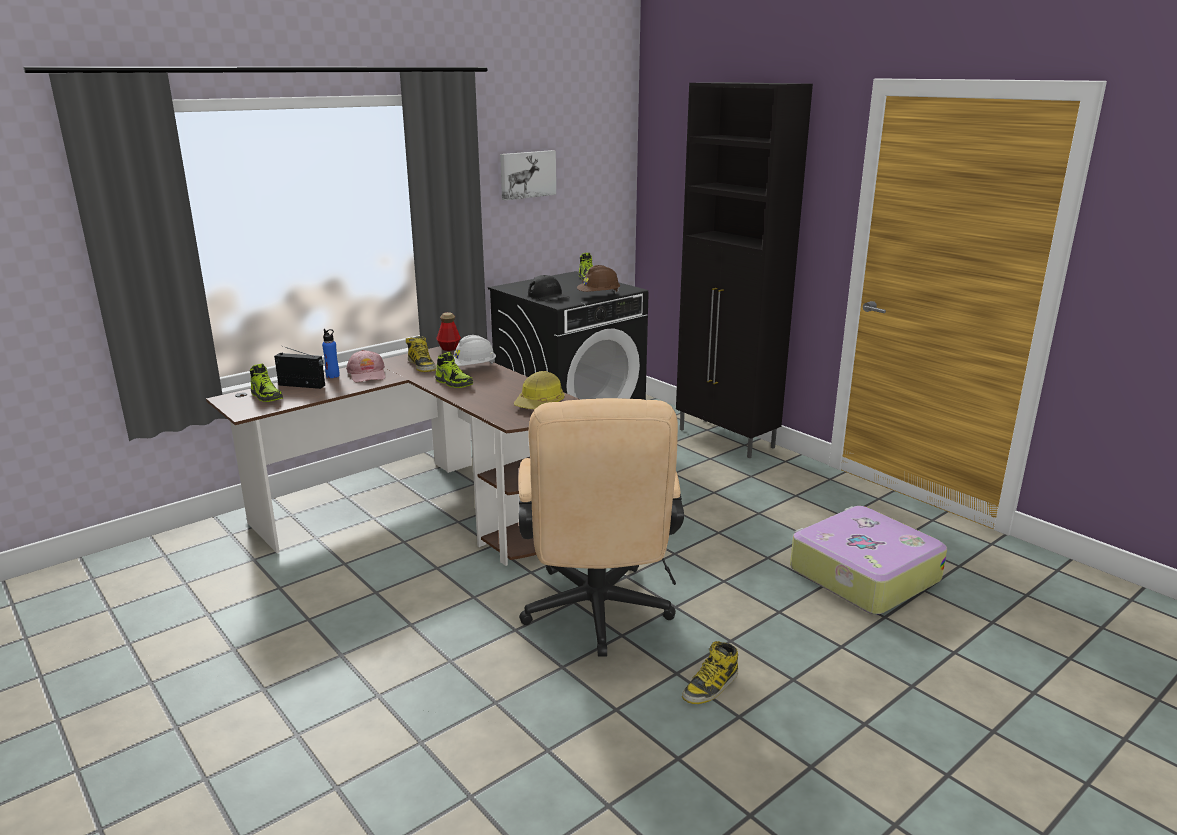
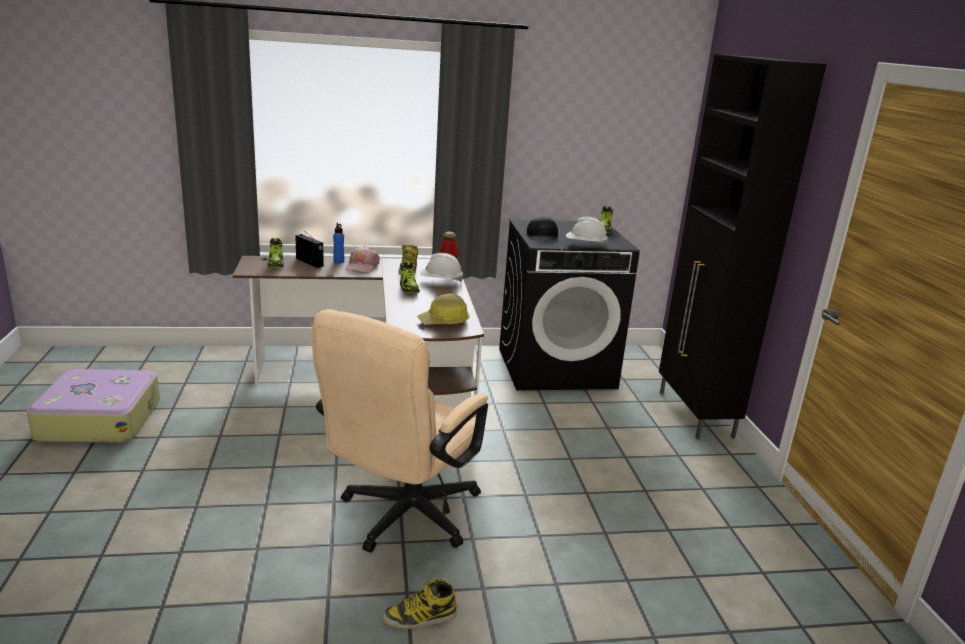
camera: 30 degrees right, 0 degrees up
(527, 174) = (566, 126): picture -> none
(598, 295) = (585, 245): brown hard hat -> white hard hat
(862, 574) = (680, 587): suitcase -> suitcase (99, 419)

